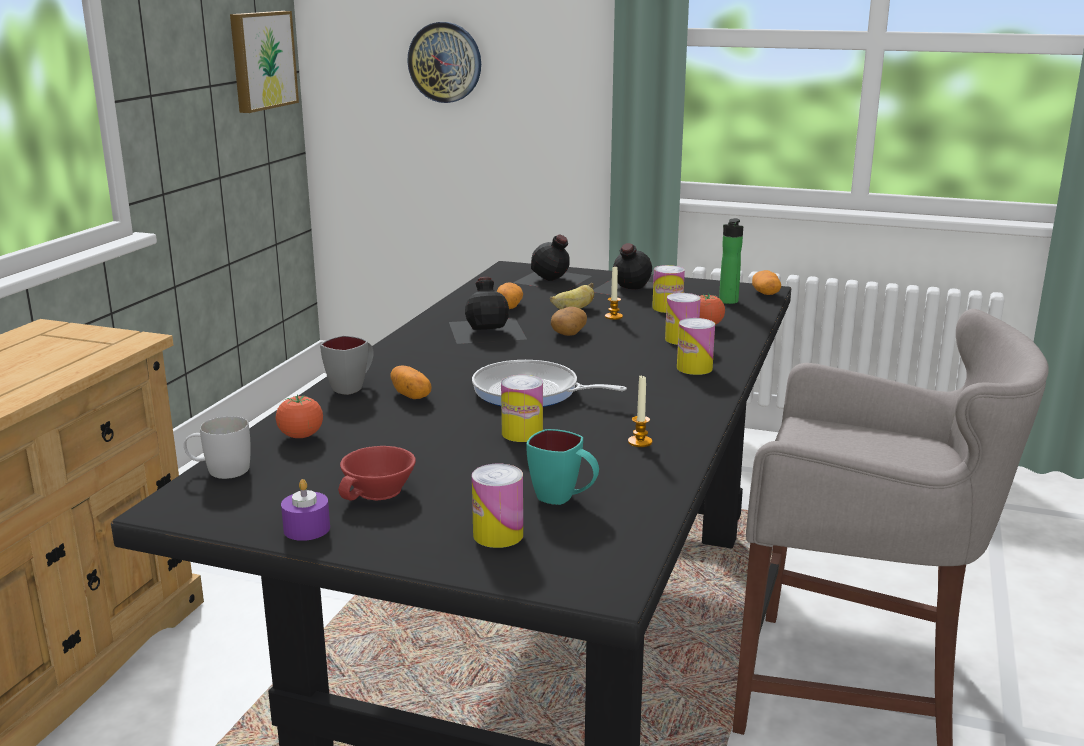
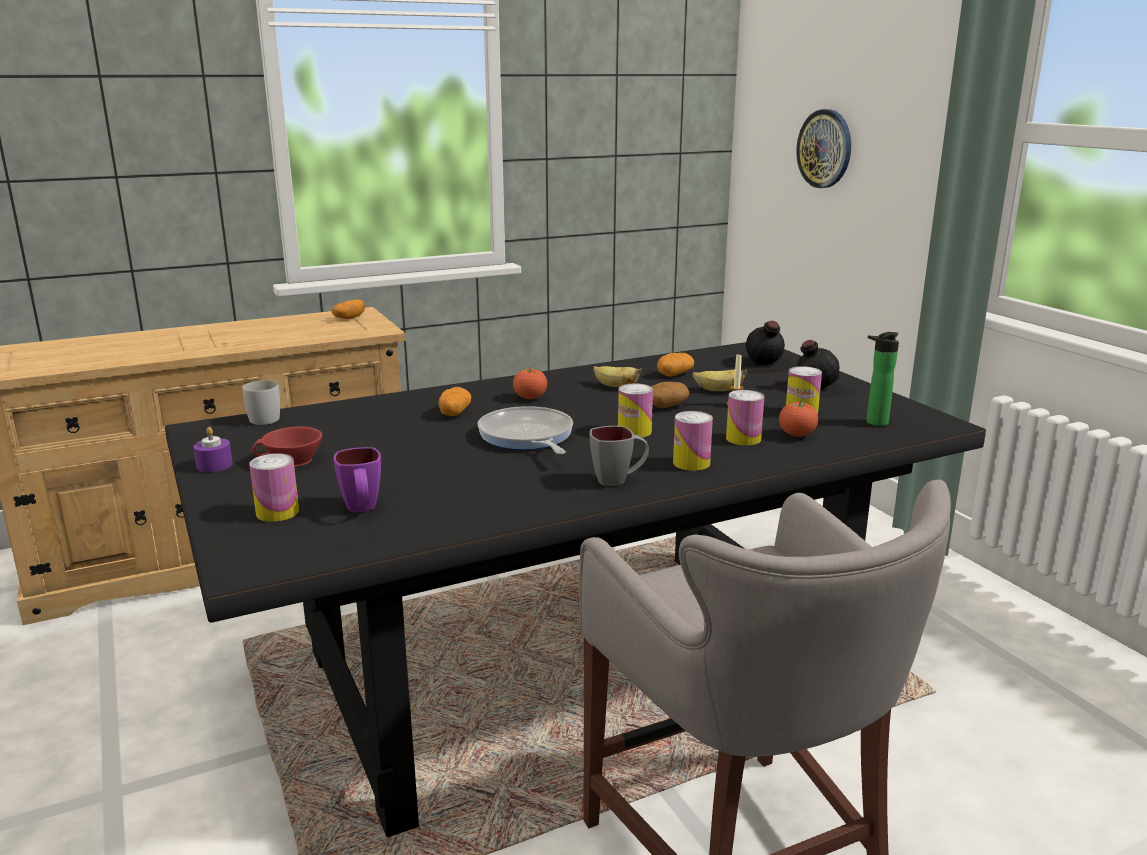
camera: 45 degrees right, 0 degrees up
(261, 60) = (679, 138): picture -> none
(301, 436) = (339, 415): tomato -> tomato (530, 398)
(352, 387) = (437, 396): grey mug -> grey mug (619, 480)
(488, 330) = (614, 386): black bottle -> banana
(522, 433) = (450, 460): can -> can (634, 431)
(563, 499) = (362, 510): turquoise mug -> purple mug
(640, 442) = (504, 496): candle -> none
(765, 293) = (936, 427): potato -> potato (349, 318)

